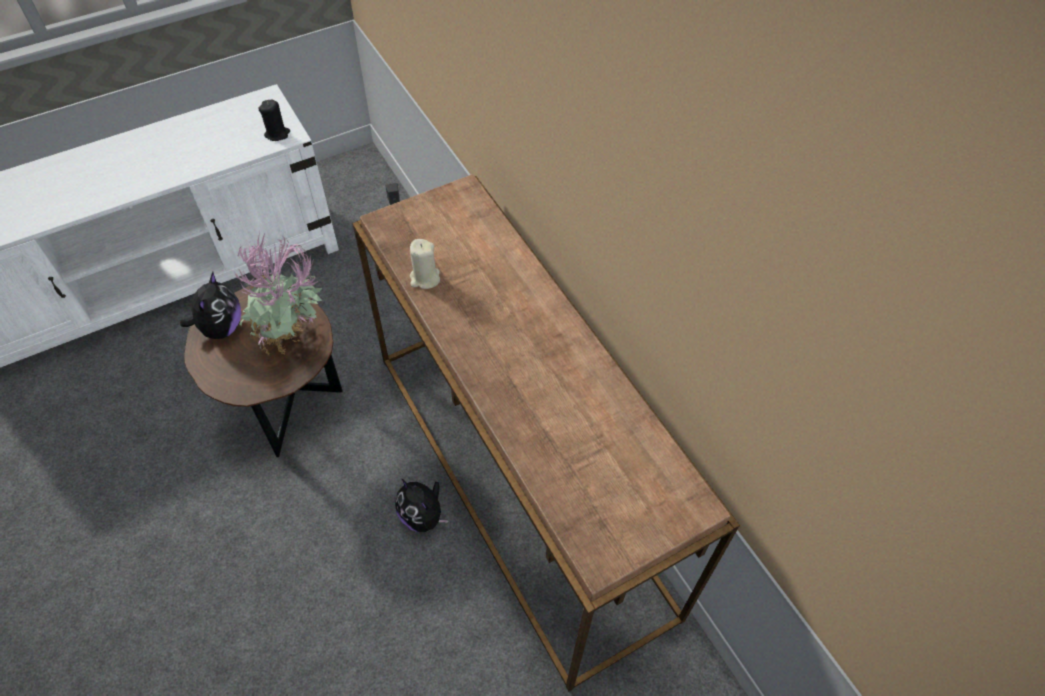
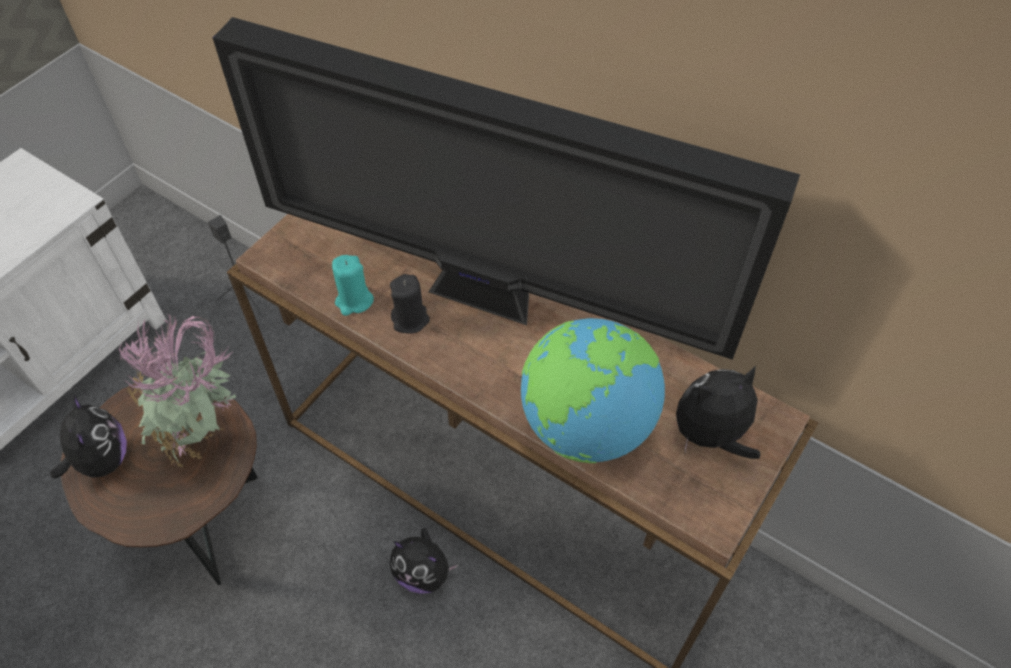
camera: 25 degrees left, 0 degrees up
(277, 134) = (56, 205): black candle -> black candle (410, 319)
(425, 278) = (354, 301): beige candle -> turquoise candle
(525, 317) = (490, 300): none -> television
(541, 443) = (585, 425): none -> globe
(636, 494) = (711, 436): none -> plush toy

